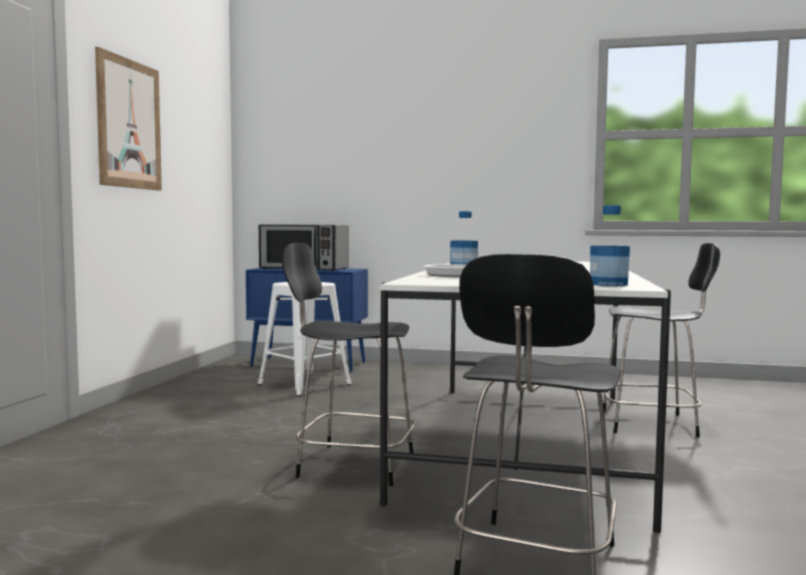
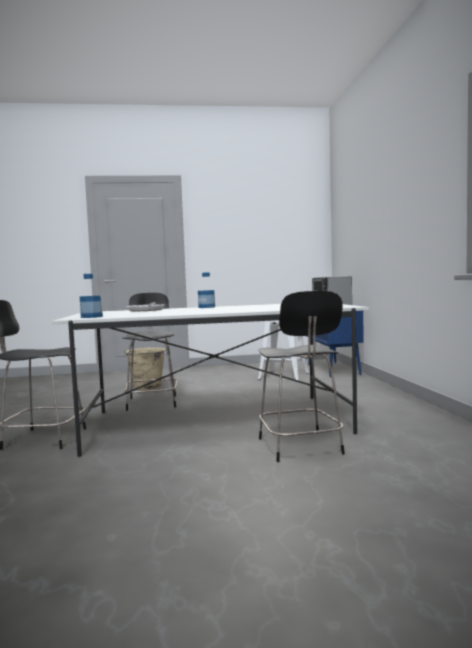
camera: 70 degrees right, 0 degrees up
(129, 124) = (226, 233): picture -> none
(213, 459) = (146, 387): none -> beige bucket

